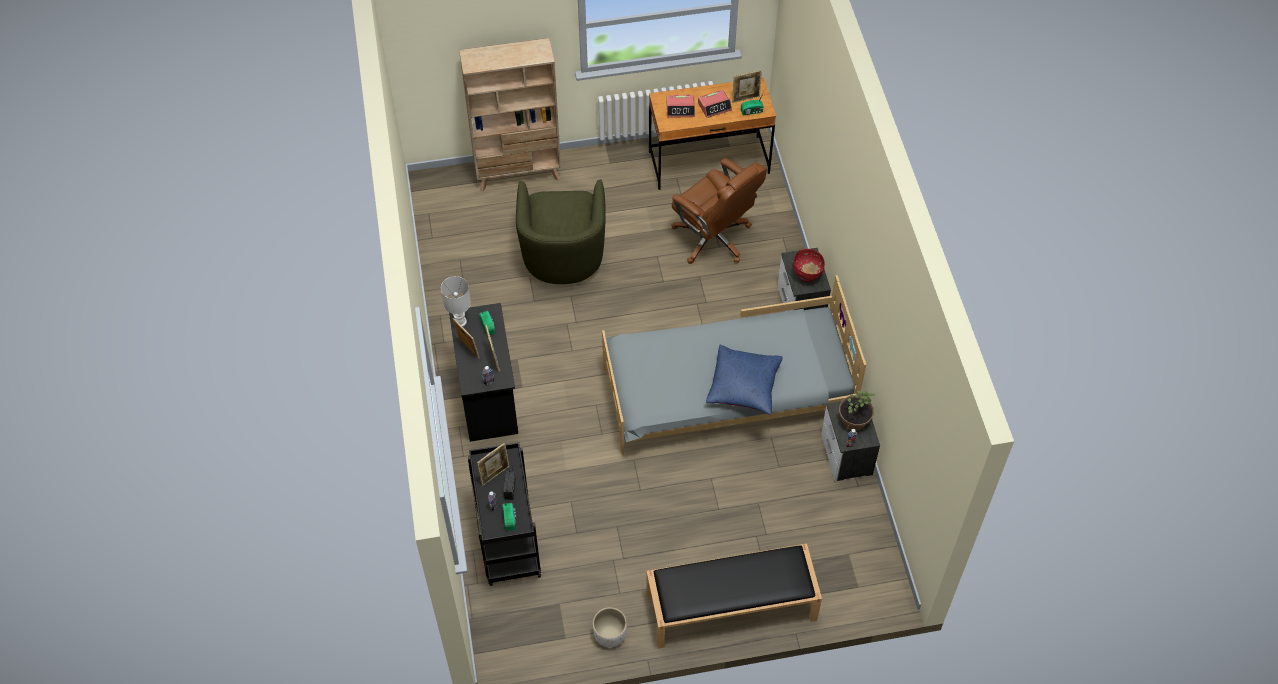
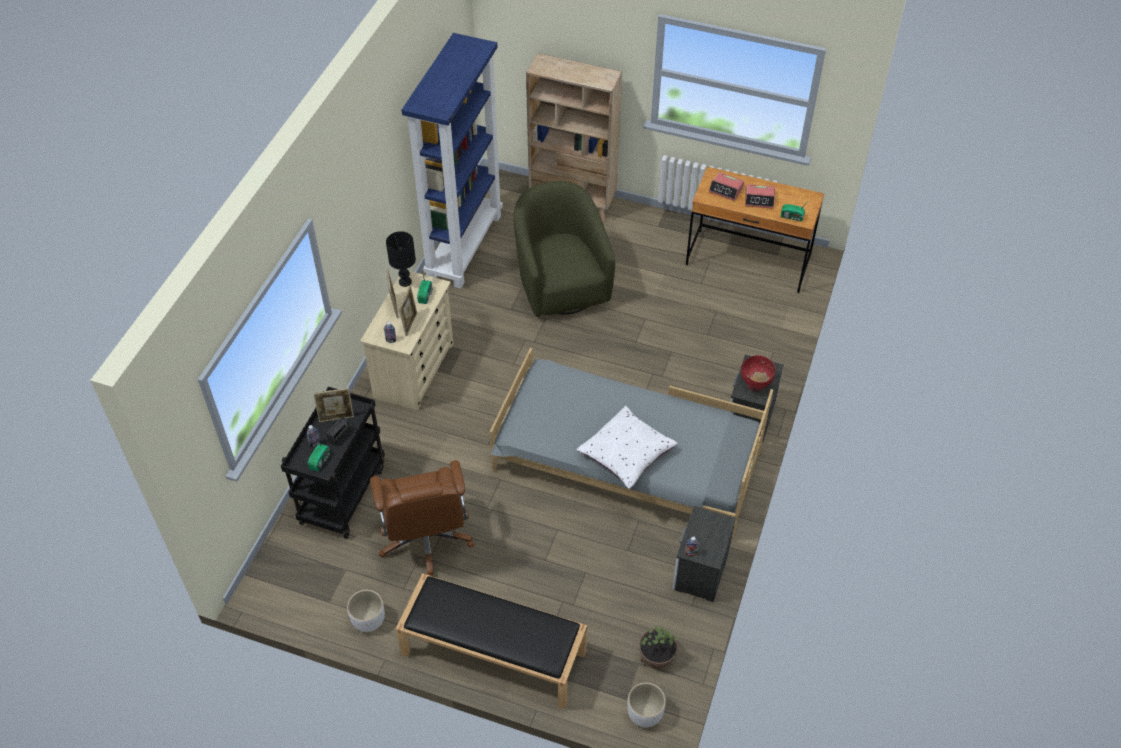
camera: 30 degrees right, 5 degrees down
(448, 259) = (464, 246): none -> blue bookcase
(460, 322) = (405, 282): white table lamp -> black table lamp
(488, 398) = (414, 369): black dresser -> beige dresser
(562, 257) = (561, 284): green armchair -> green armchair turned 135 degrees clockwise
(713, 238) = (707, 325): brown office chair -> brown office chair (426, 541)
(743, 385) = (626, 454): blue pillow -> white pillow
(745, 98) = (794, 204): picture frame -> none
(854, 420) = (710, 533): potted plant -> potted plant (657, 655)
(879, 591) = (645, 714): none -> white planter

